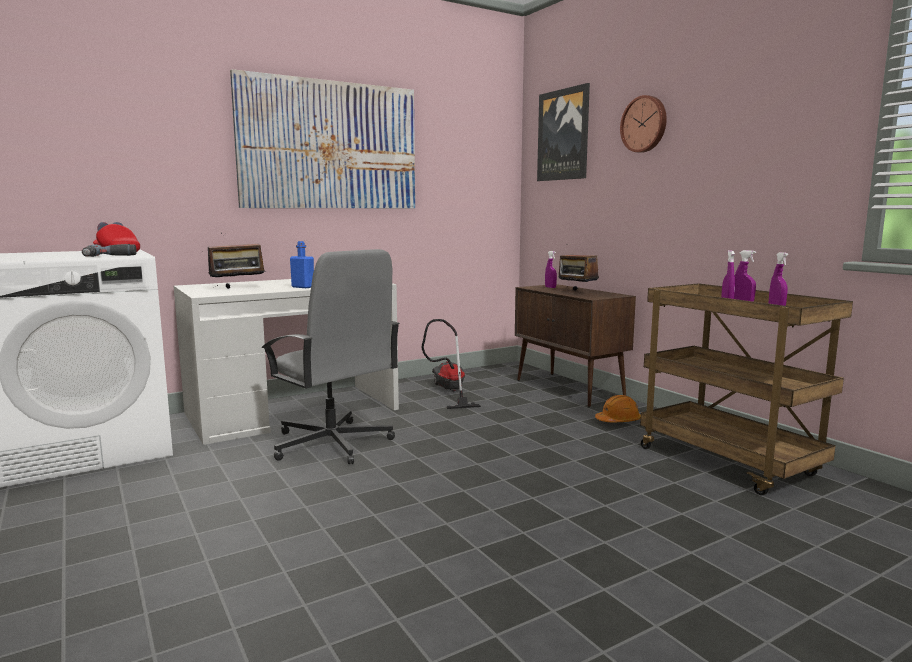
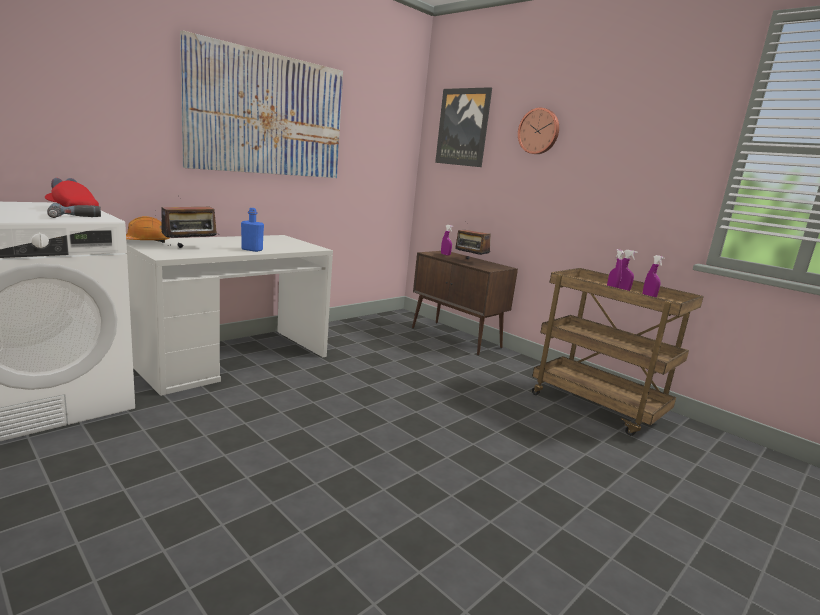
camera: 15 degrees left, 5 degrees up
(332, 444) = (283, 393): grey office chair -> none
(449, 391) = (361, 338): vacuum cleaner -> none
(618, 421) = (505, 368): orange hard hat -> orange hard hat (145, 242)

